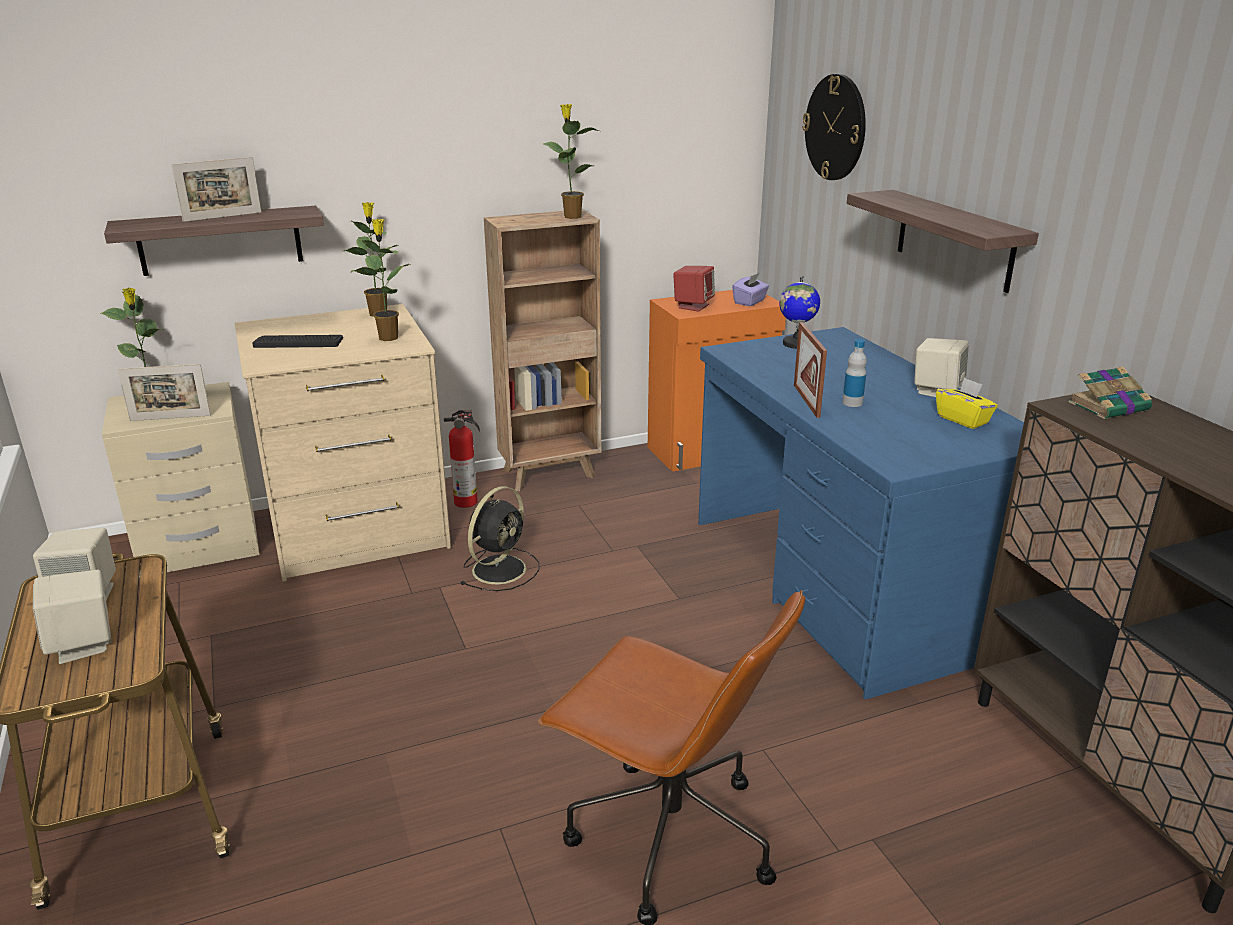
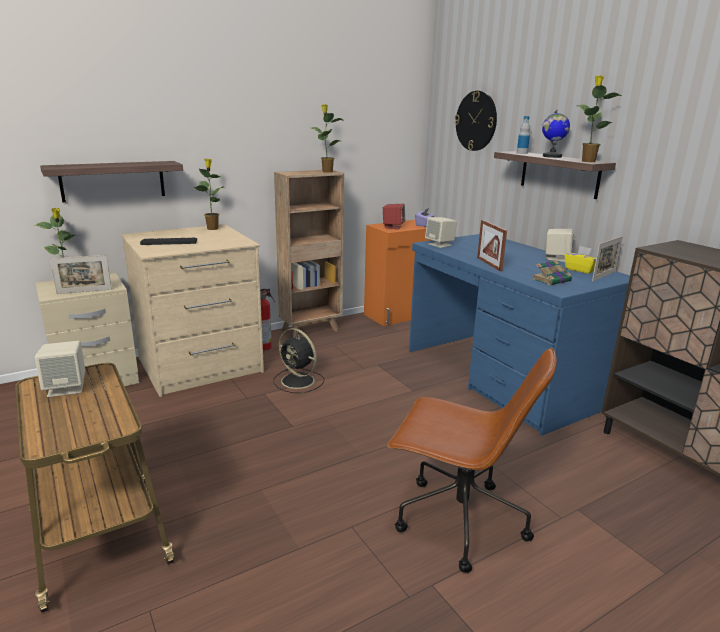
camera: 10 degrees left, 5 degrees down
(83, 645) = (76, 415): beige speaker -> beige speaker (440, 245)
(222, 217) = (117, 164): picture frame -> picture frame (604, 276)
(388, 337) = (226, 239): potted plant -> potted plant (587, 161)
(501, 568) = (299, 381): black fan -> black fan turned 105 degrees clockwise
(796, 344) = (465, 240): globe -> globe (552, 156)
(852, 403) = (515, 264): bottle -> bottle (522, 153)
(1110, 406) = (679, 248): book -> book (552, 280)

